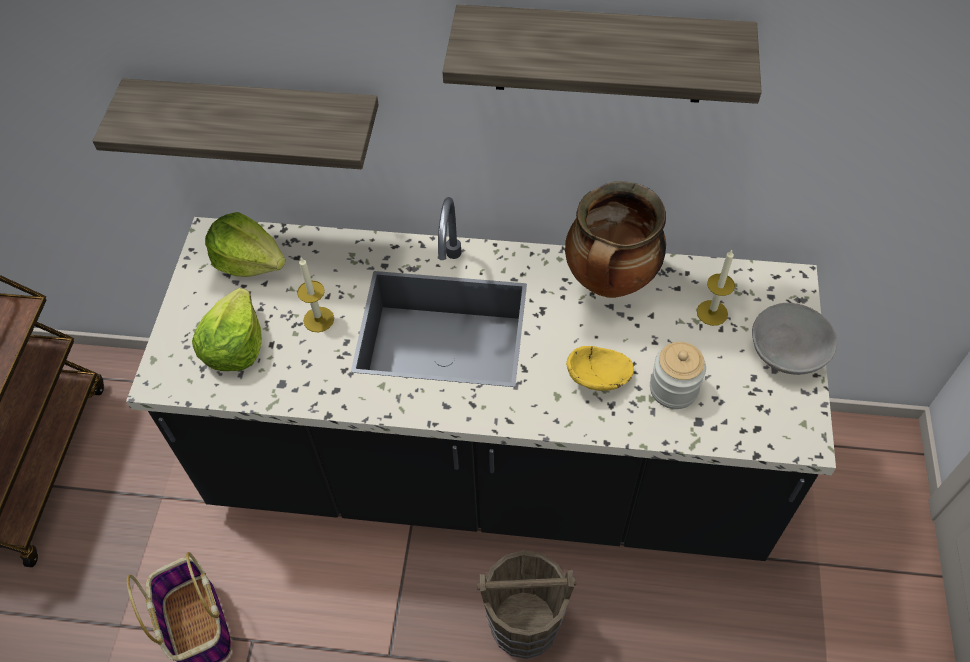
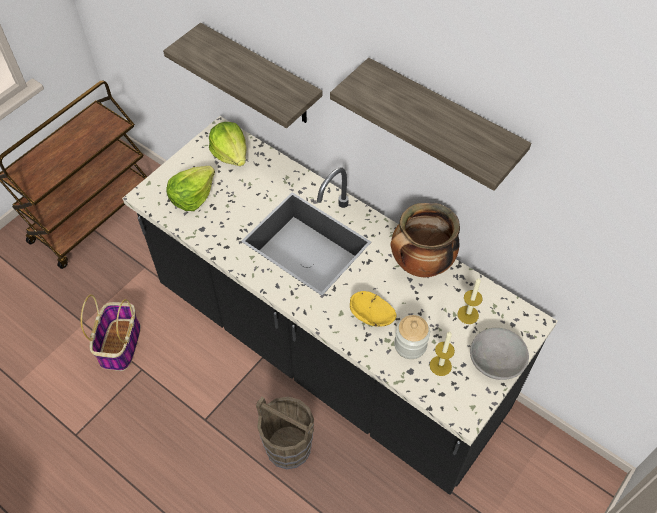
camera: 30 degrees right, 0 degrees up
(318, 319) = (244, 204): candle -> candle (440, 365)

